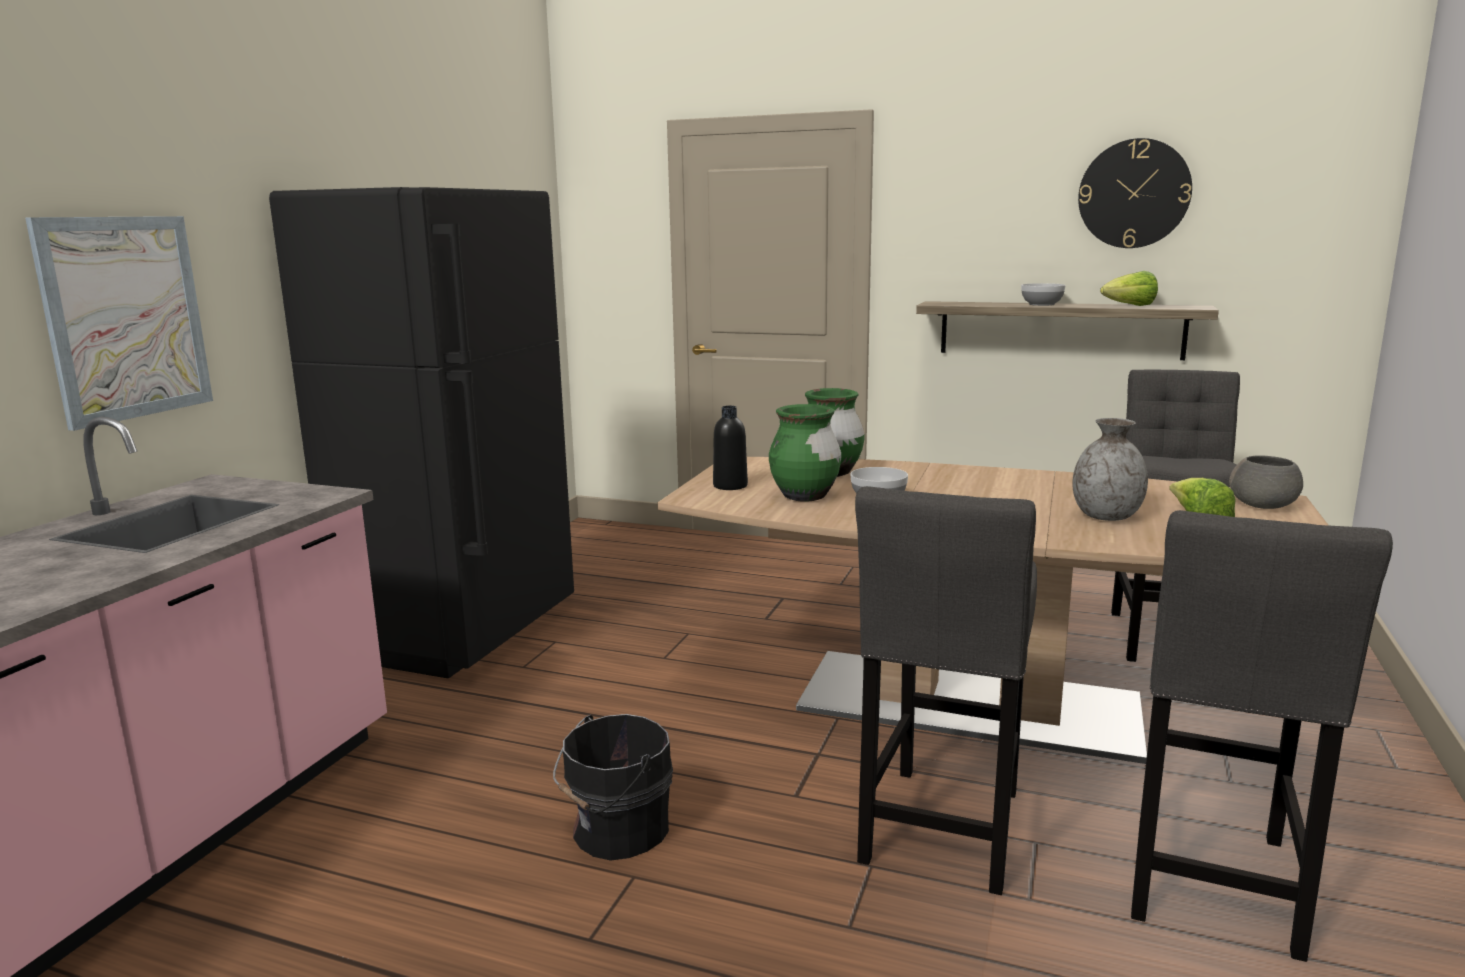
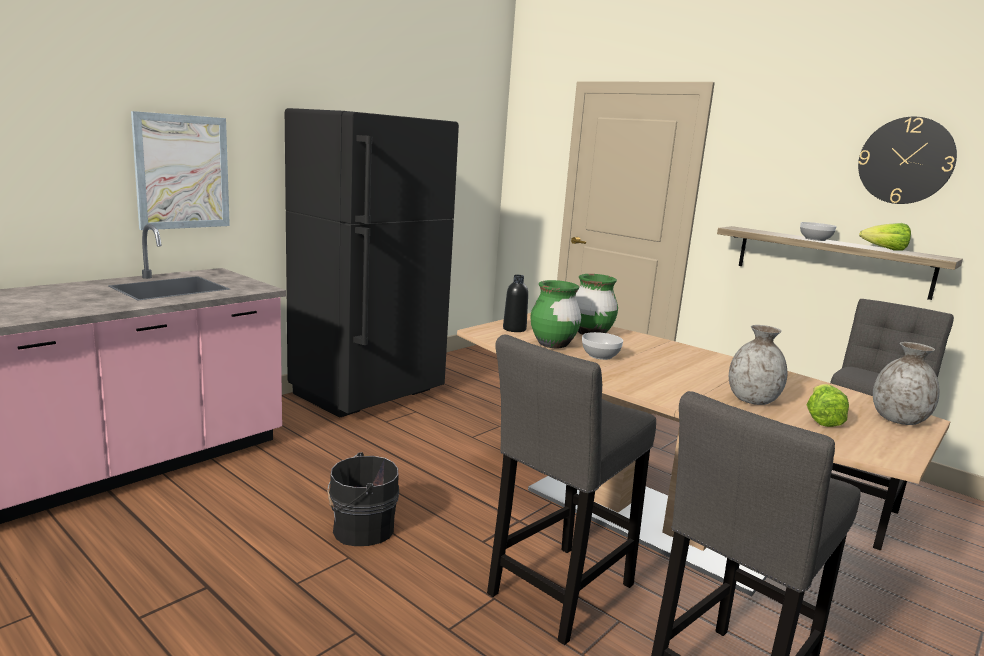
camera: 20 degrees right, 0 degrees up
(1263, 506) = (898, 420): grey bowl -> grey vase

